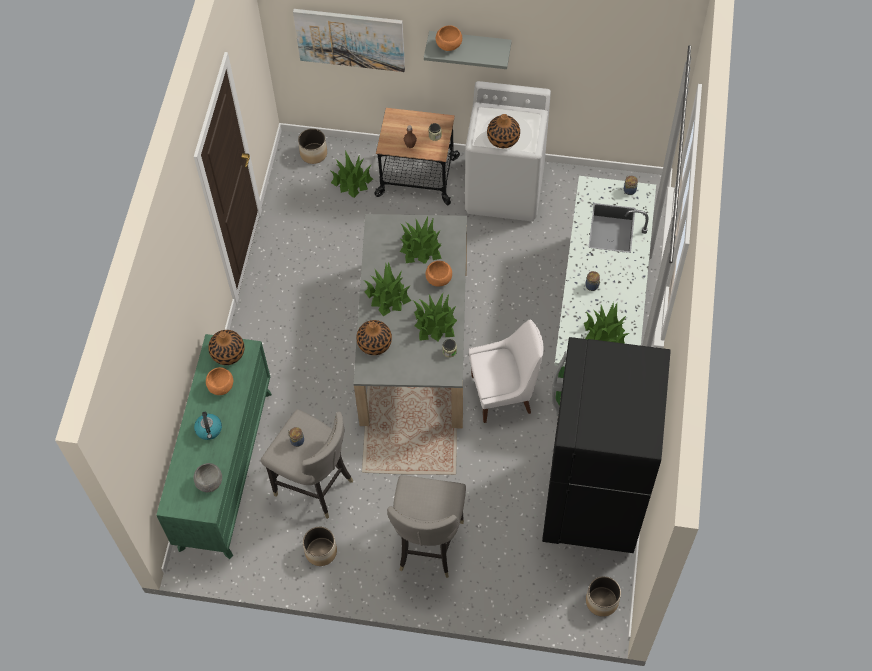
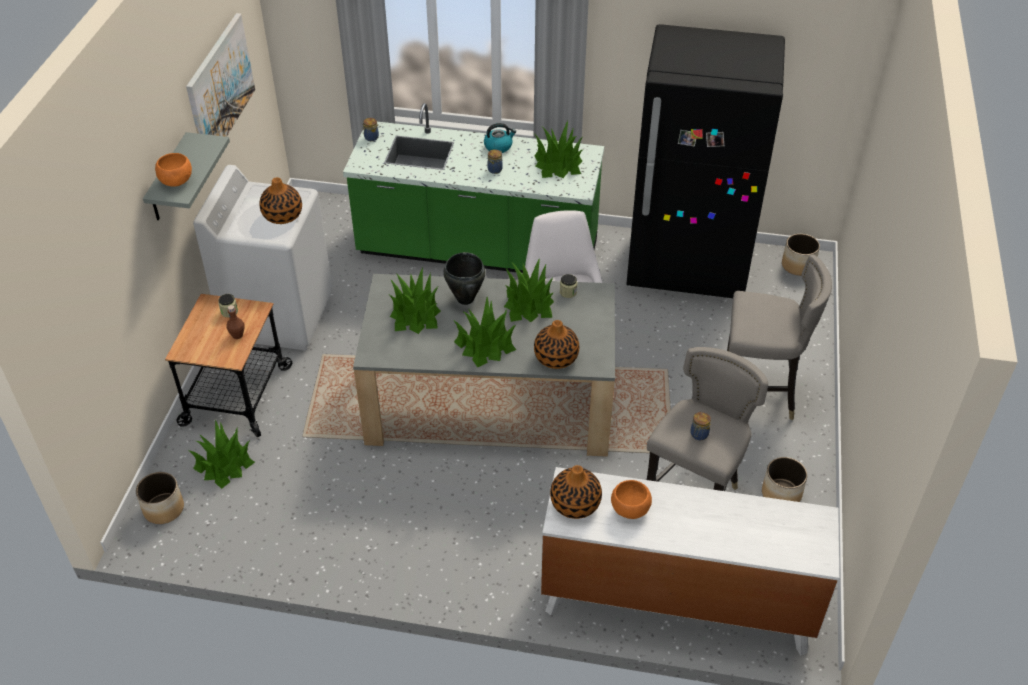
camera: 90 degrees left, 15 degrees down
(209, 430) = (699, 520): kettle -> kettle (498, 146)
(210, 482) = (780, 516): grey bowl -> none
(225, 468) = (676, 601): green dresser -> white dresser
(350, 39) = (103, 301): picture -> picture (220, 87)
(439, 279) = (465, 299): orange bowl -> black cooking pot

